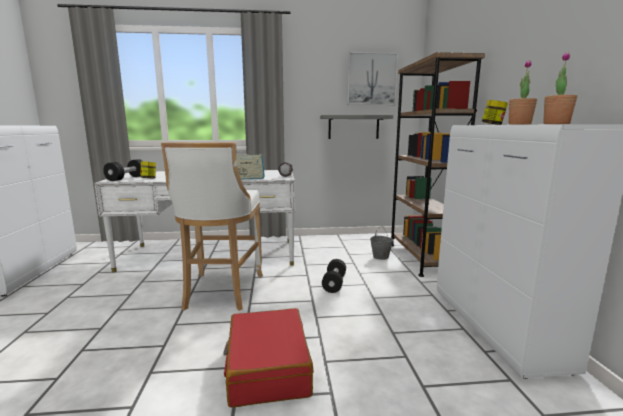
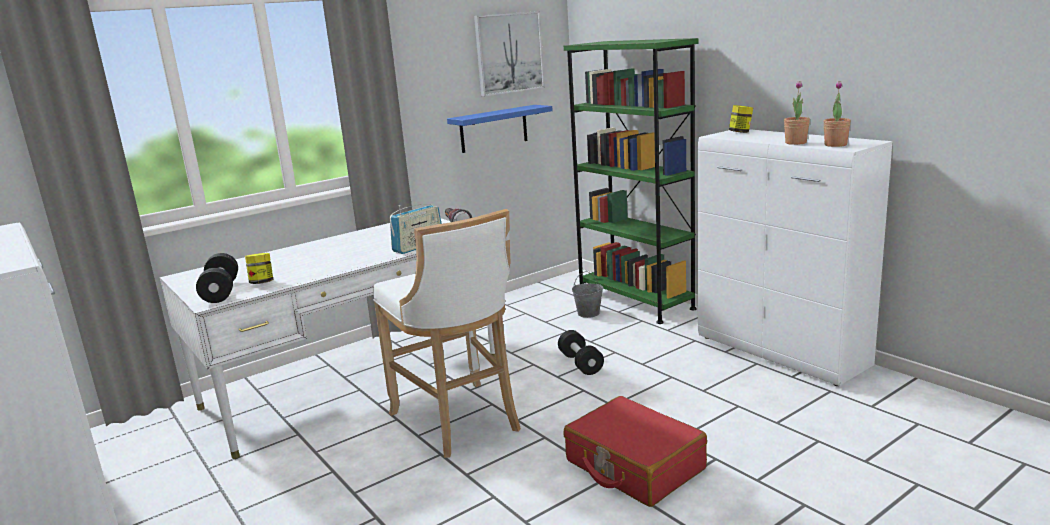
camera: 30 degrees left, 5 degrees up
(353, 127) = (493, 129): grey shelf -> blue shelf
(421, 258) = (635, 301): brown bookcase -> green bookcase

